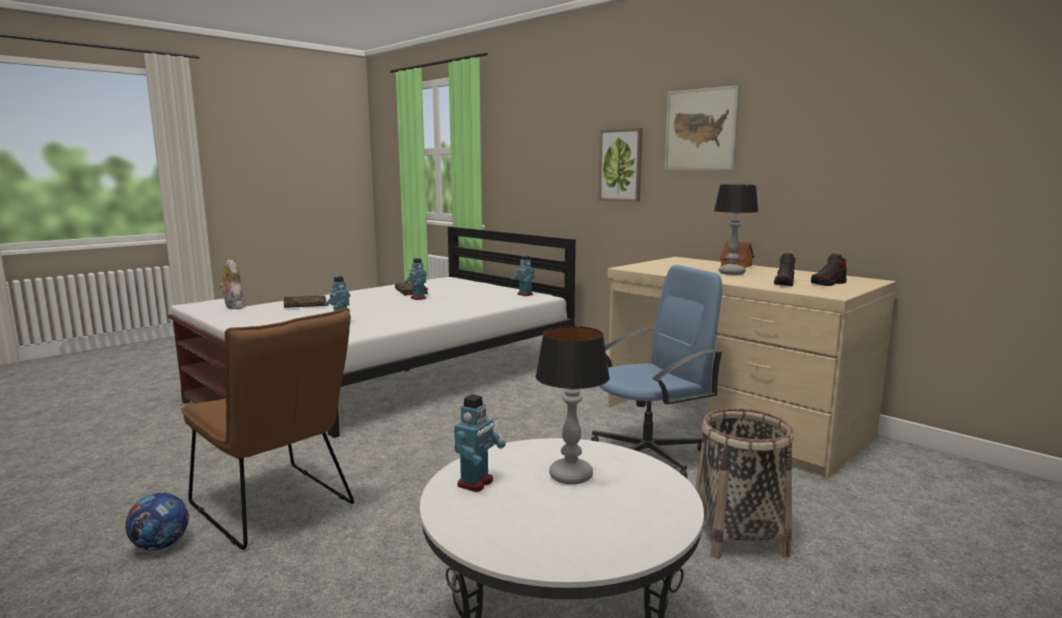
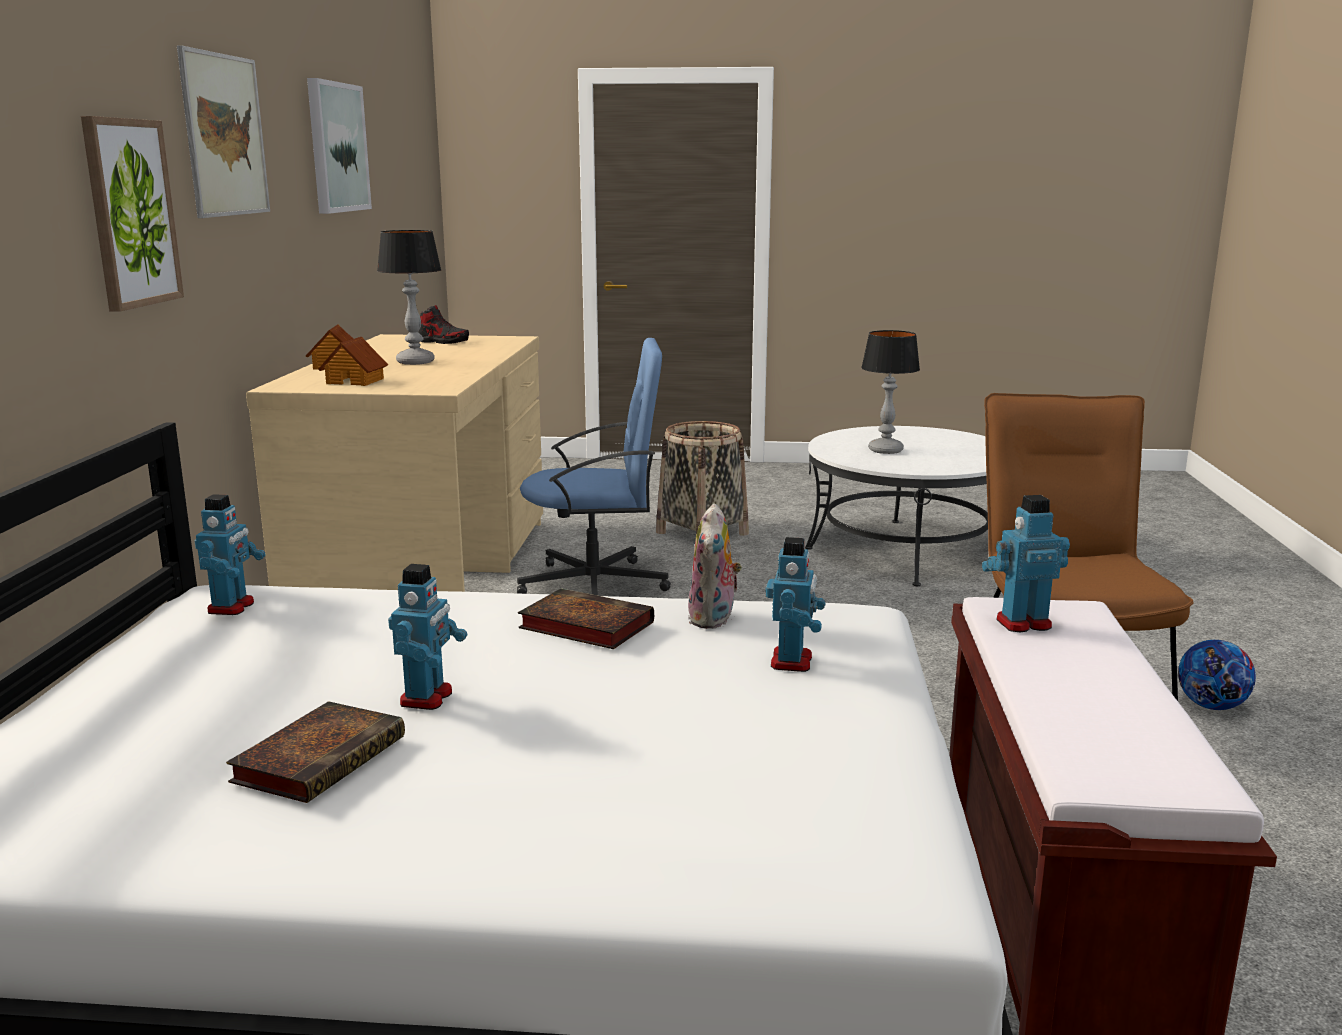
camera: 130 degrees left, 5 degrees up
(233, 307) = (1053, 707): plush toy -> plush toy (714, 619)
(306, 304) = (737, 816): book -> book (583, 626)
(476, 483) = (953, 462): toy robot -> toy robot (1022, 623)
(649, 454) = (596, 585): blue office chair -> blue office chair turned 150 degrees clockwise
(677, 264) = (355, 381): none -> toy house
(784, 283) = (467, 348): shoe -> none
(864, 127) = (336, 147): none -> picture

